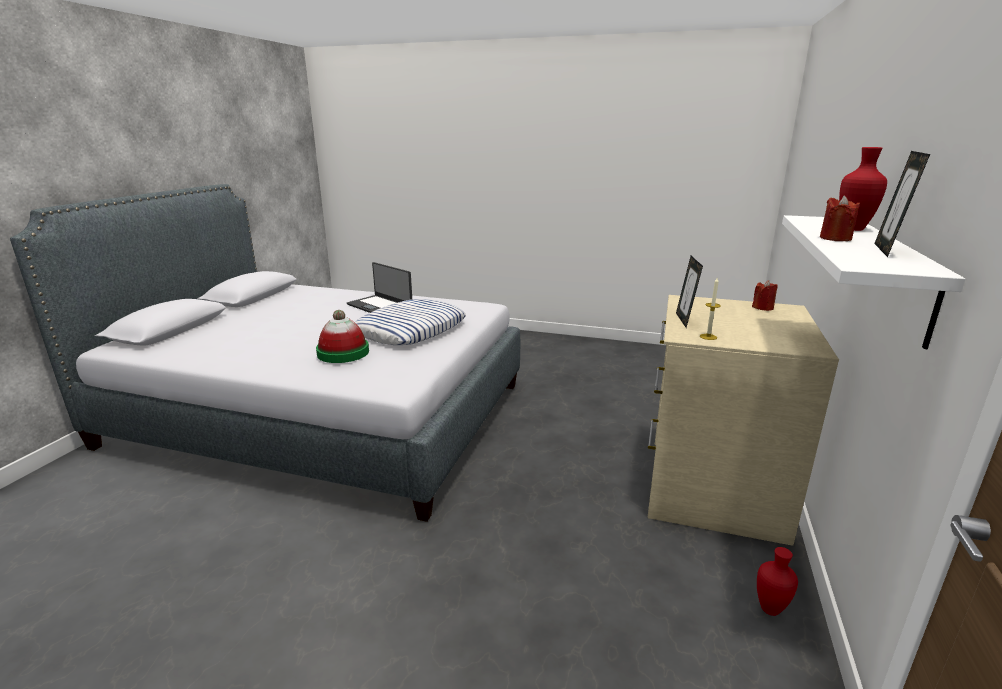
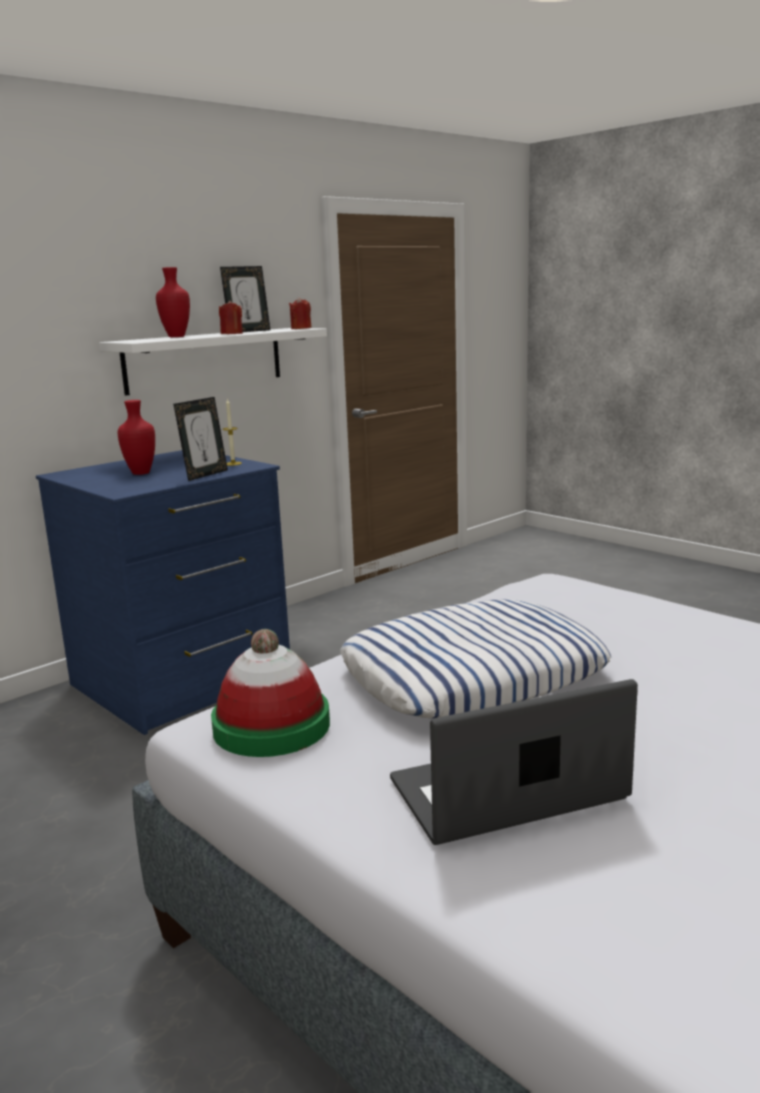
camera: 150 degrees left, 5 degrees down
(343, 352) = (629, 633): hat -> hat (271, 726)
(380, 306) = (508, 793): laptop -> laptop turned 90 degrees counterclockwise
(711, 487) = (182, 681): beige dresser -> blue dresser
(763, 308) = (85, 476): red candle -> red candle (301, 328)
(769, 610) = (297, 620): red vase -> red vase (142, 473)

